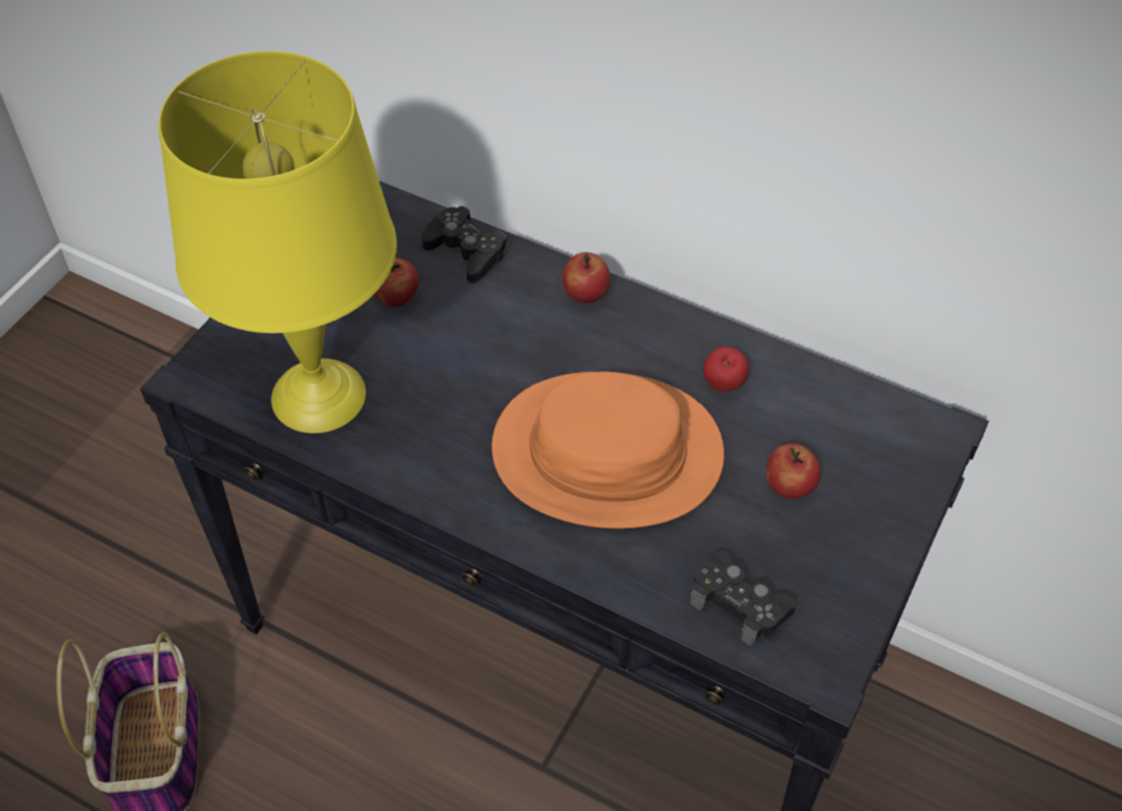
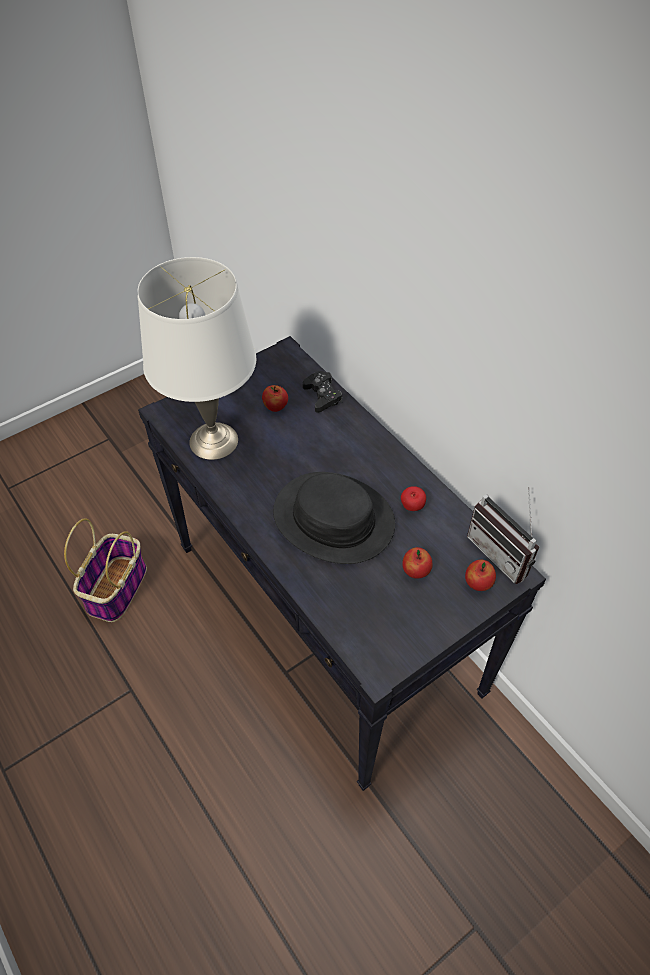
camera: 25 degrees right, 0 degrees up
(317, 395) = (213, 440): yellow table lamp -> white table lamp
(586, 295) = (369, 437): apple -> apple (478, 584)
(607, 453) = (333, 519): orange hat -> black hat
(739, 603) = (355, 619): black game controller -> none
(904, 405) = (503, 553): none -> radio

